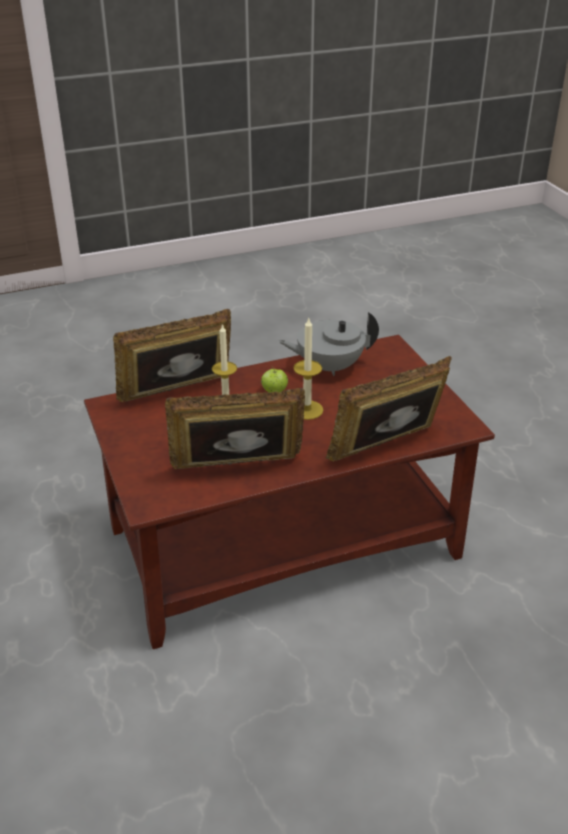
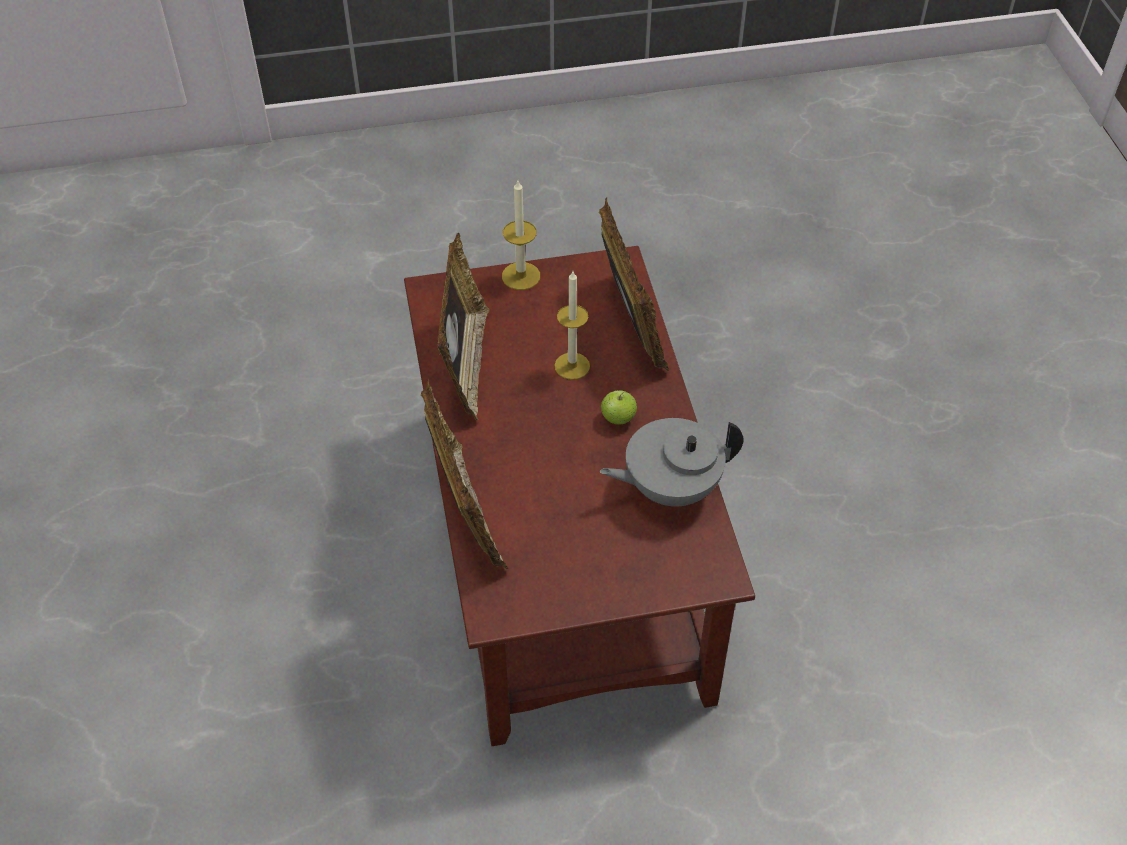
camera: 100 degrees right, 15 degrees up
(307, 410) = (570, 446): candle -> candle (521, 276)
(329, 367) = (670, 487): grey teapot -> grey teapot turned 105 degrees counterclockwise

